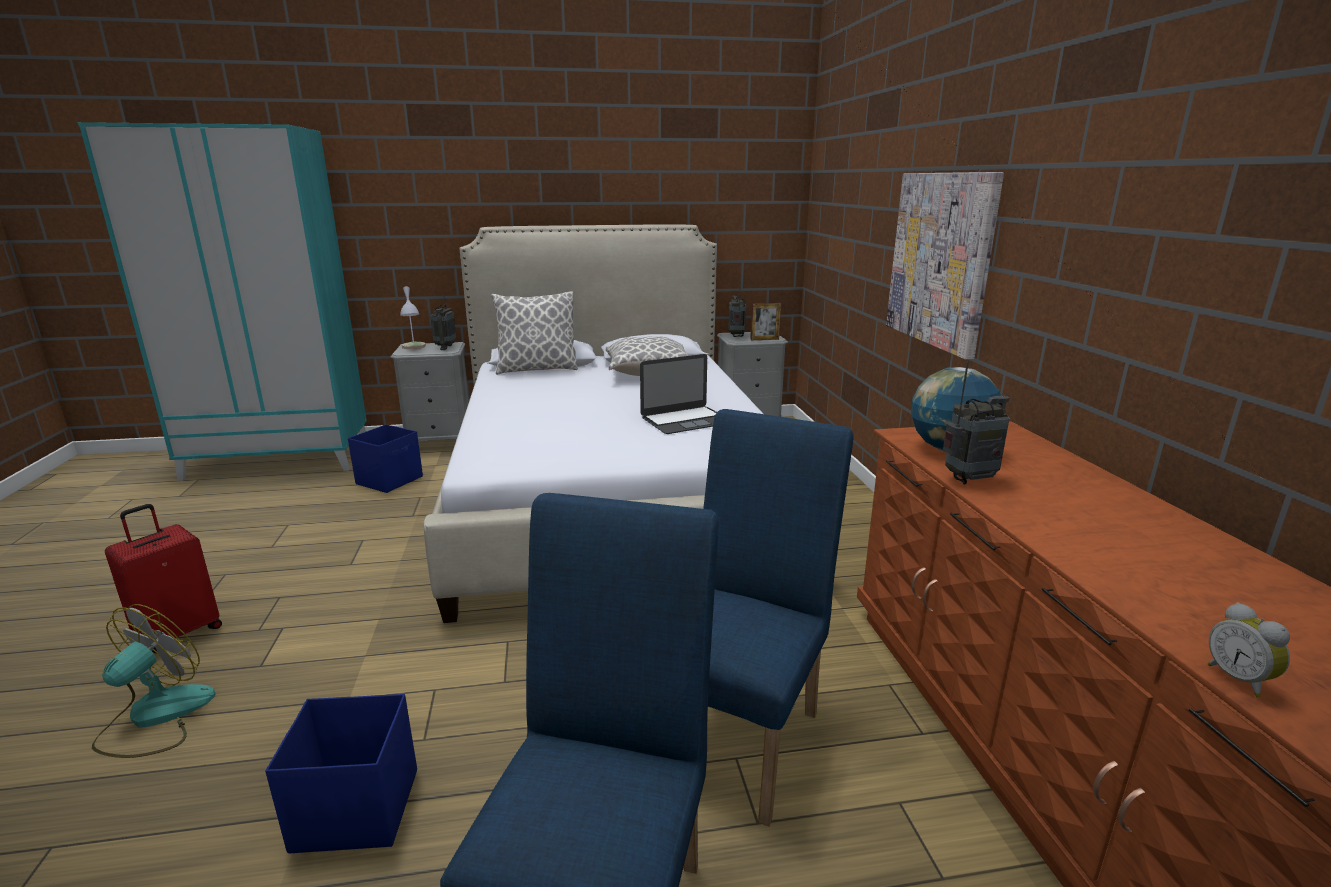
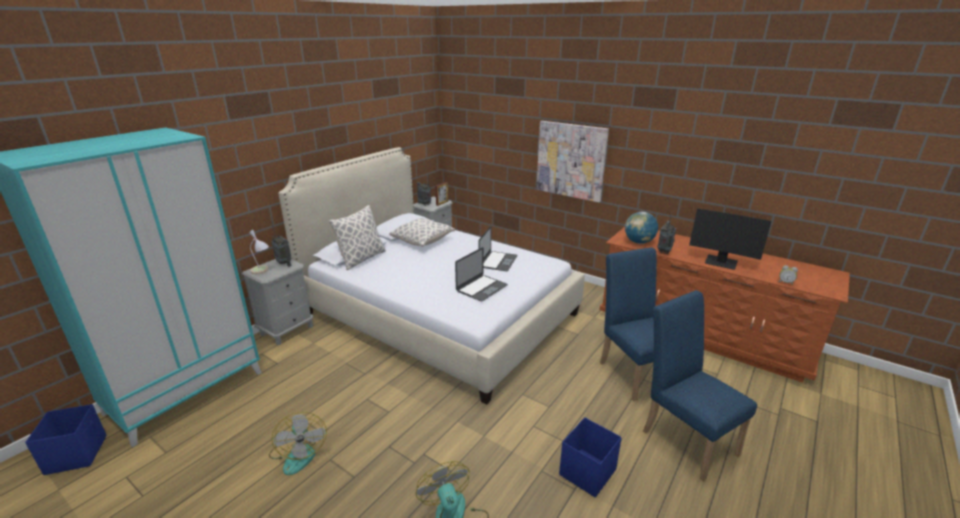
camera: 45 degrees left, 5 degrees up
(179, 633) = (378, 493): red suitcase -> none
(223, 553) = (299, 453): none -> fan
(390, 480) = (305, 364): blue storage box -> blue storage box (77, 454)
(576, 437) = (481, 288): none -> laptop
(1093, 550) = (721, 262): none -> monitor

